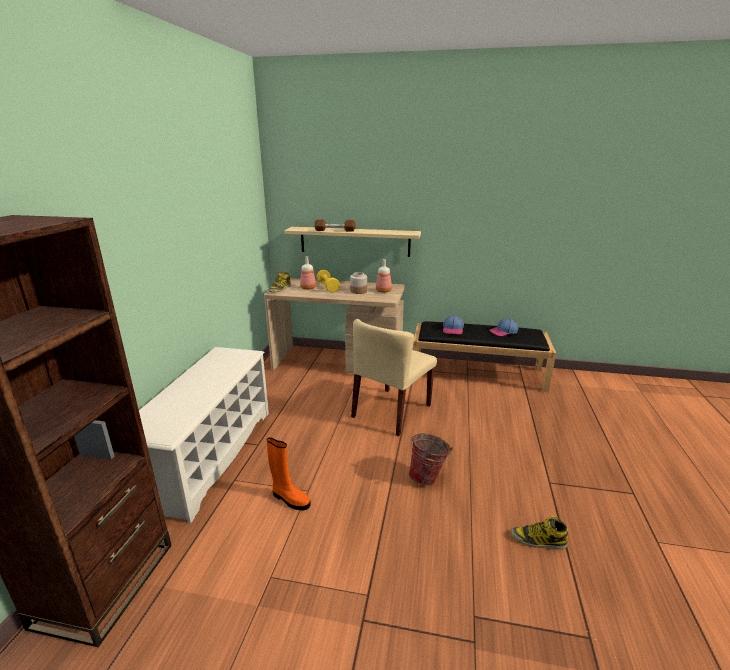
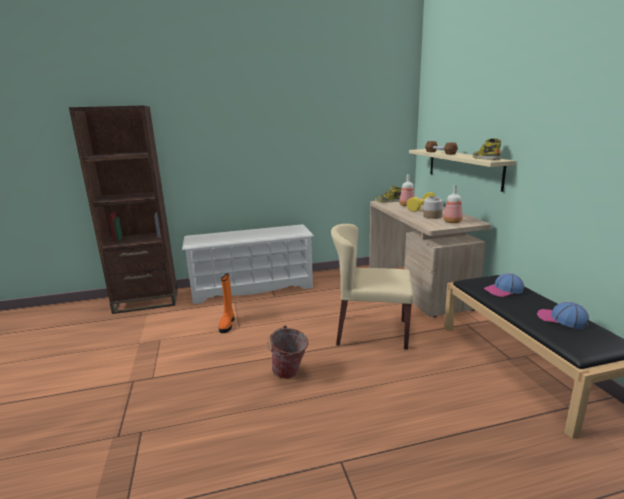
camera: 65 degrees right, 5 degrees down
(538, 540) = (238, 461): boot -> boot (485, 158)

